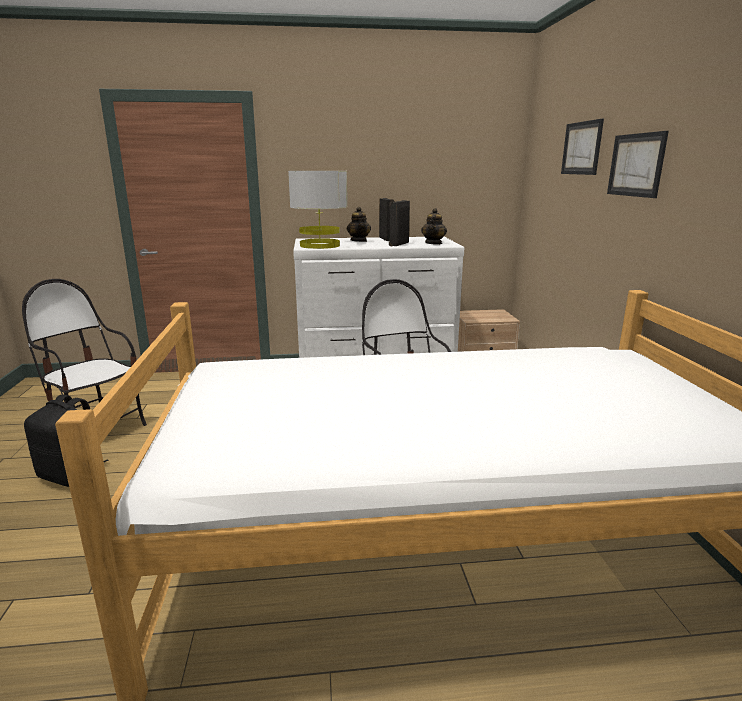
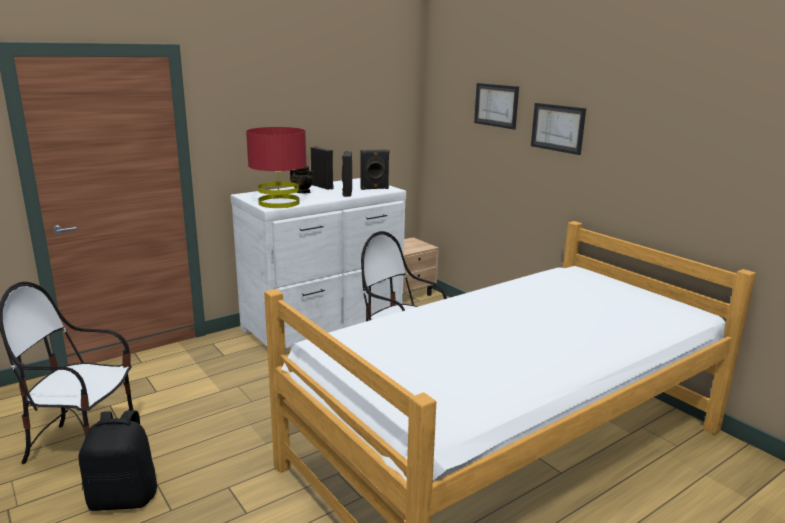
camera: 30 degrees left, 0 degrees up
(320, 245) = (279, 203): grey table lamp -> red table lamp
(433, 243) = (374, 188): teapot -> black speaker

